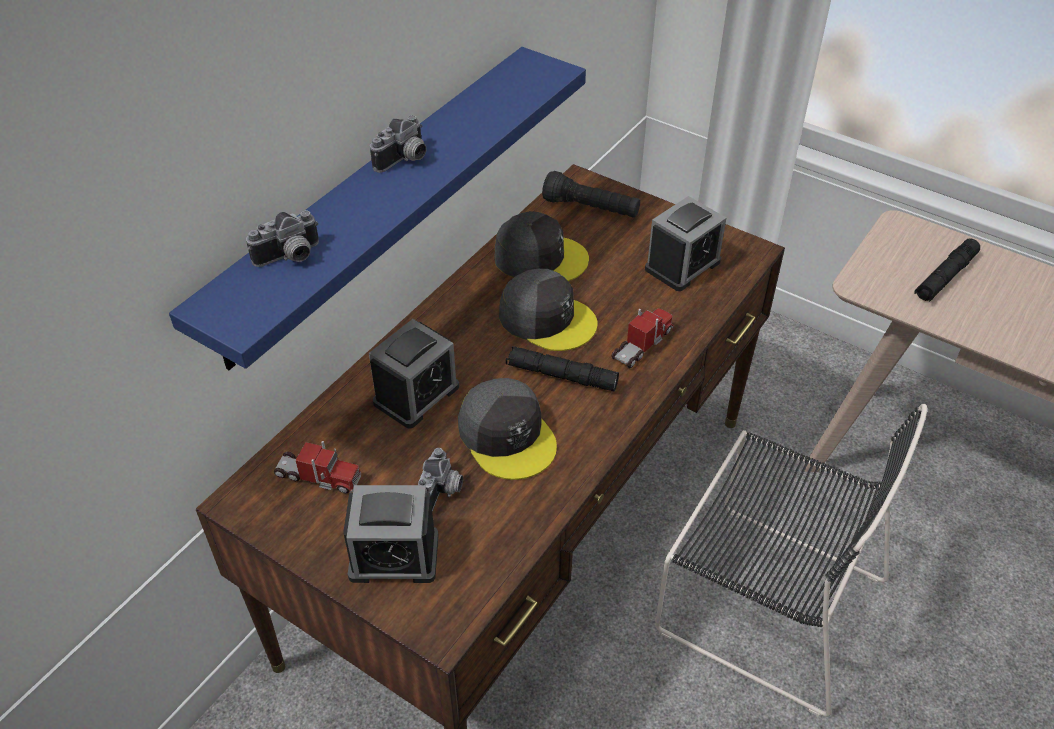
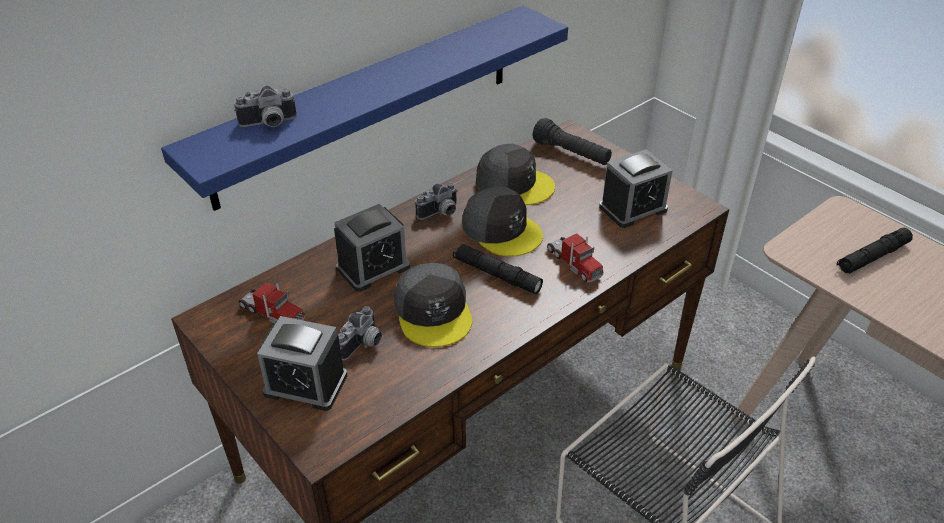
camera: 15 degrees right, 5 degrees down
(404, 160) = (390, 71): camera -> camera (440, 213)
(642, 345) = (574, 263): toy truck -> toy truck turned 90 degrees clockwise

